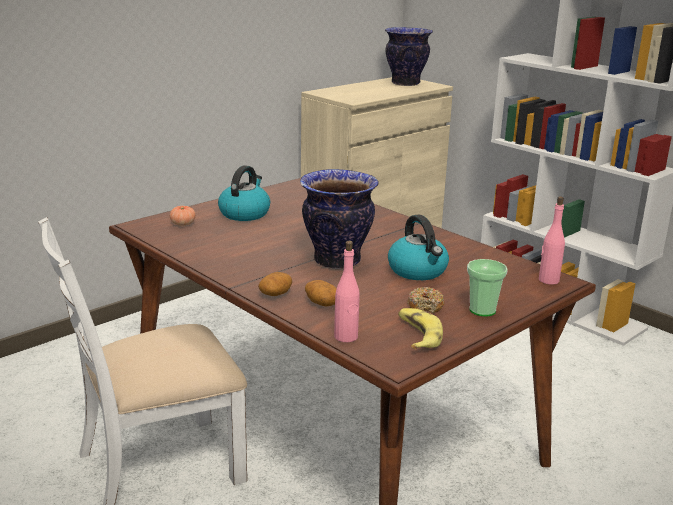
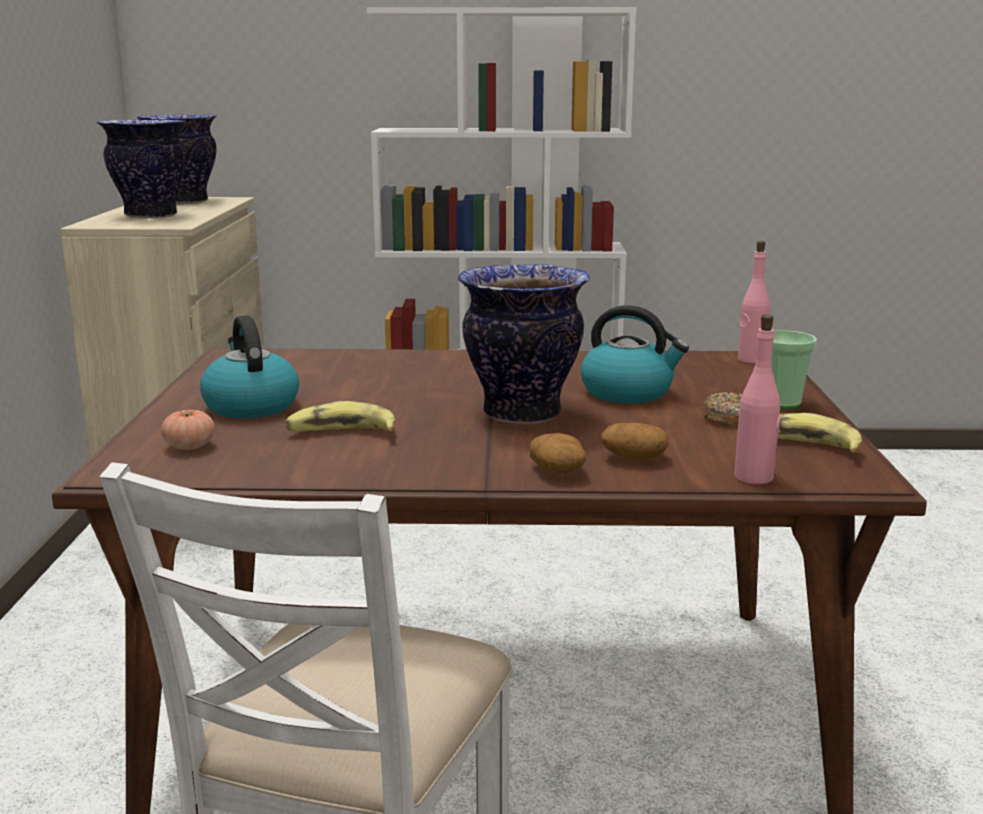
camera: 45 degrees left, 5 degrees down
(243, 240) = (341, 433): none -> banana
(361, 91) = (152, 216): none -> vase

